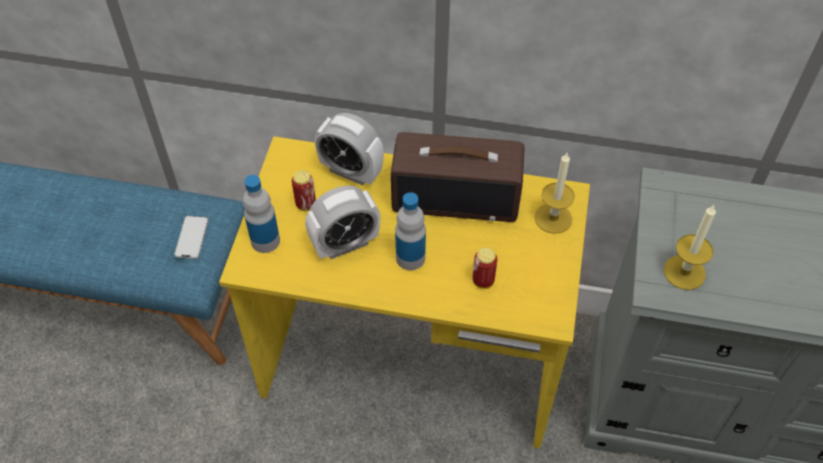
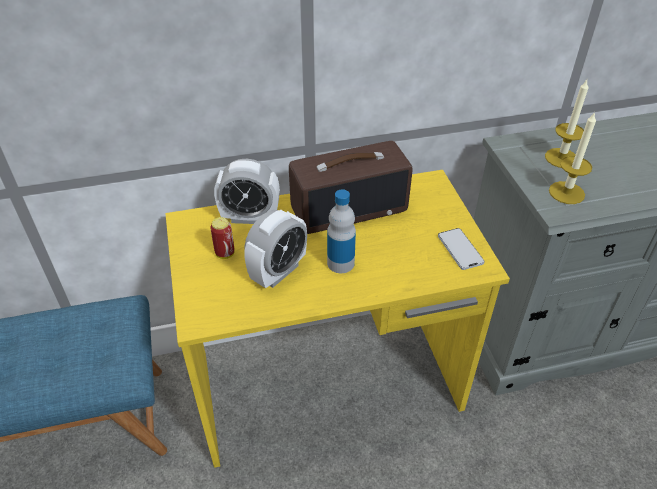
camera: 25 degrees left, 10 degrees down
(192, 238) = (109, 337): phone -> phone (460, 249)
(265, 241) = (204, 293): bottle -> none
(483, 281) = (411, 260): can -> none
(553, 218) = (433, 199): candle -> candle (561, 158)

